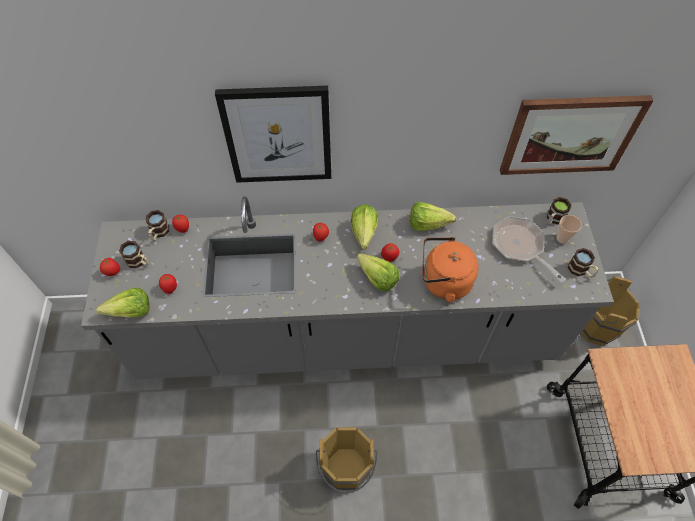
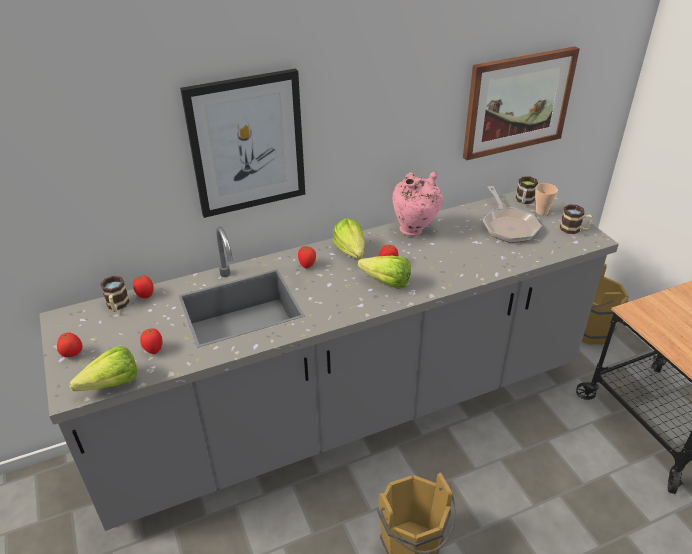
camera: 20 degrees left, 20 degrees down
(139, 262) = (103, 336): mug -> none
(431, 225) = (415, 231): lettuce -> pink vase
(443, 282) = (454, 269): orange kettle -> none
(520, 246) = (508, 226): frying pan -> frying pan turned 135 degrees counterclockwise

